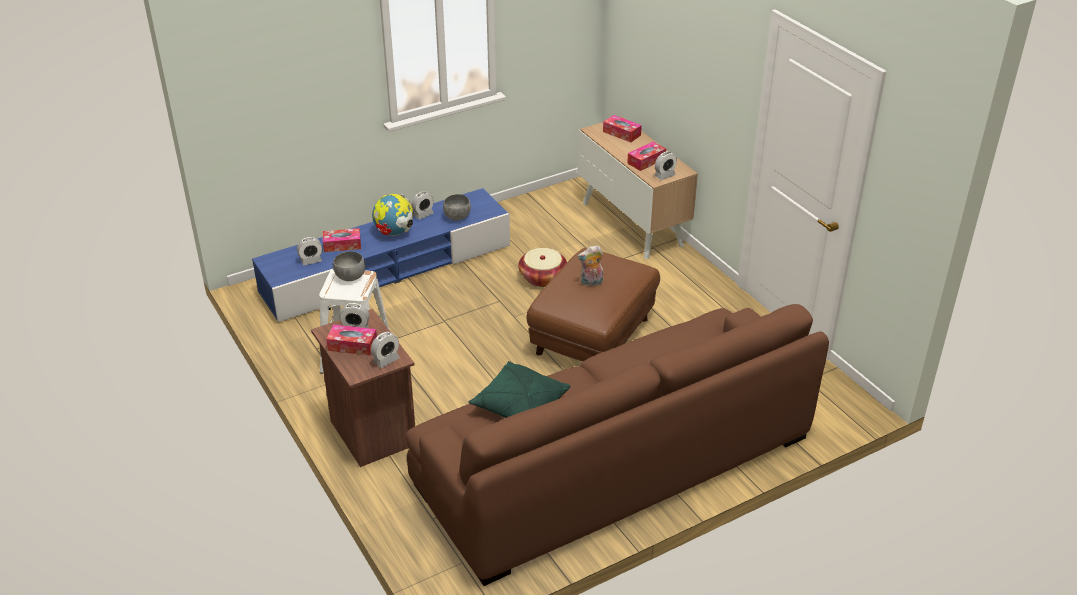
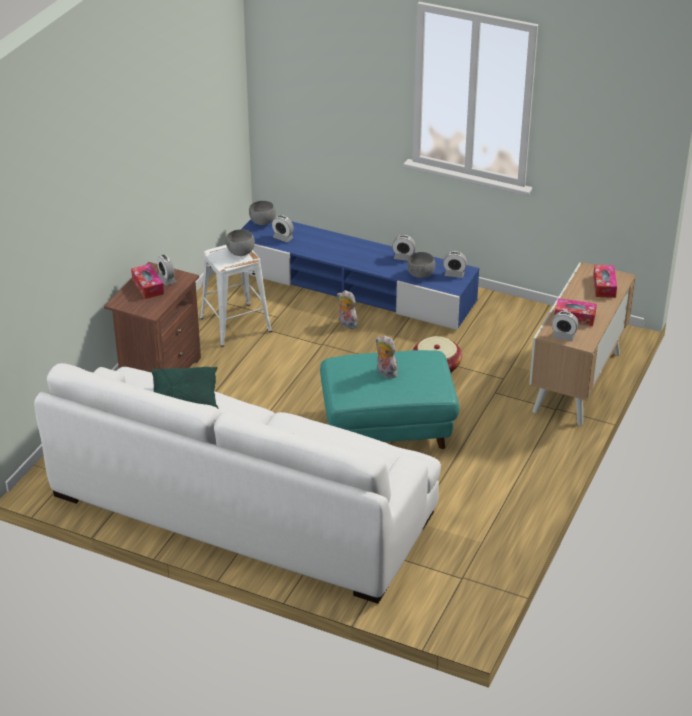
camera: 55 degrees right, 0 degrees up
(271, 262) = (262, 222): none -> grey bowl
(342, 245) = (318, 241): tissue box -> none
(386, 360) = (146, 307): alarm clock -> alarm clock (454, 274)
(394, 232) = (363, 256): globe -> none
(433, 296) = (346, 324): none -> plush toy
(593, 337) = (387, 428): brown ottoman -> turquoise ottoman
(613, 461) = (242, 504): brown sofa -> white sofa

